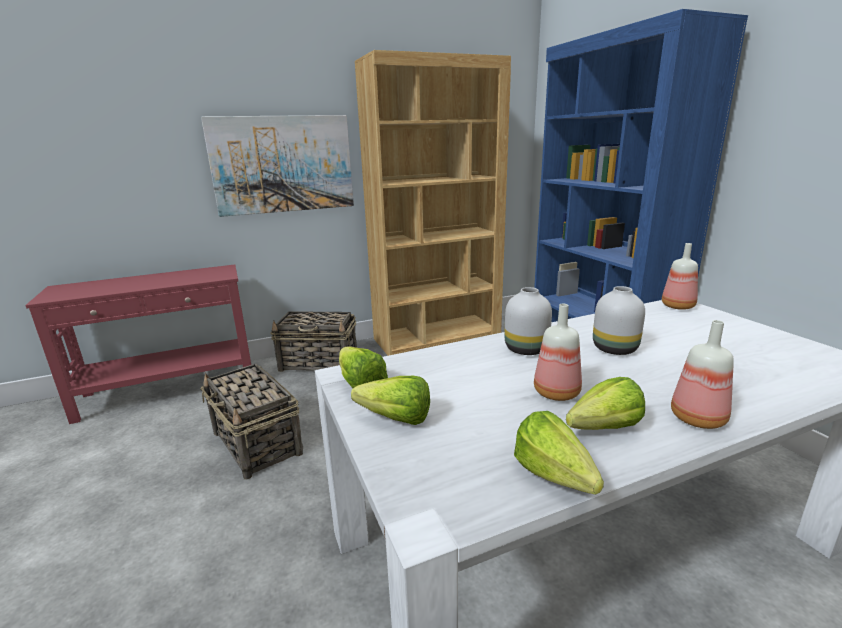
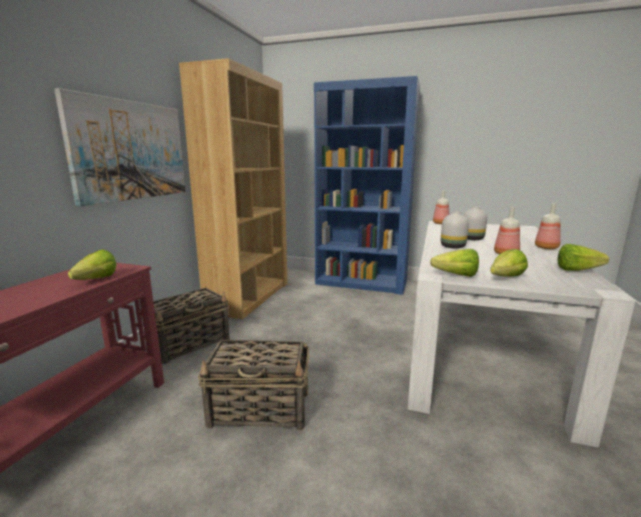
camera: 50 degrees left, 5 degrees down
(597, 430) = (544, 258): lettuce -> lettuce (92, 281)

